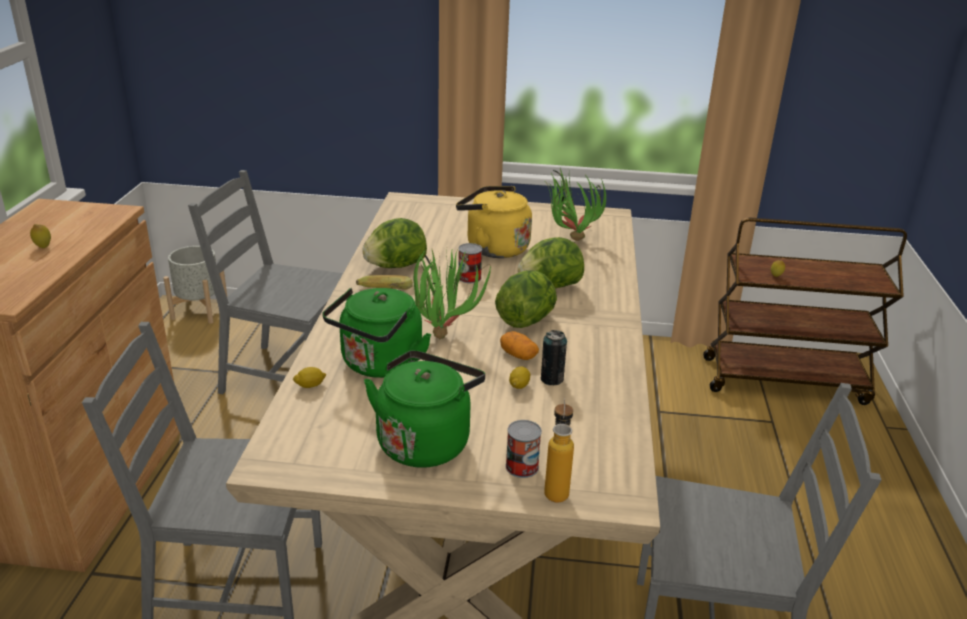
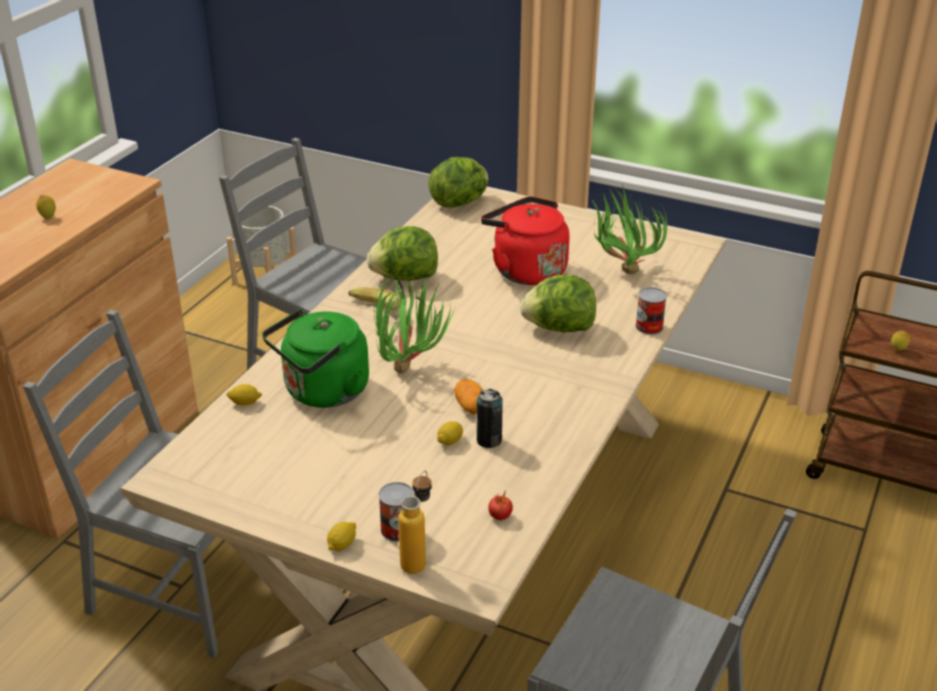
camera: 20 degrees right, 5 degrees up
(425, 441) = (320, 483): green kettle -> none
(469, 277) = (476, 304): can -> can (649, 327)
(479, 490) = (342, 544): none -> lemon
(493, 248) = (525, 270): yellow kettle -> red kettle
(526, 320) = (506, 366): lettuce -> lettuce (460, 203)
(603, 438) = (500, 516): none -> tomato

